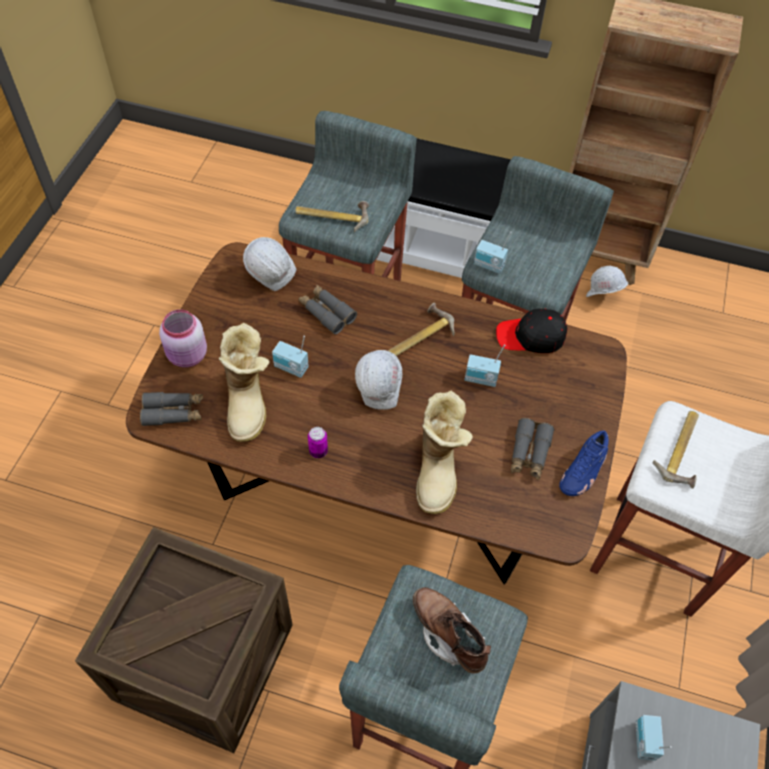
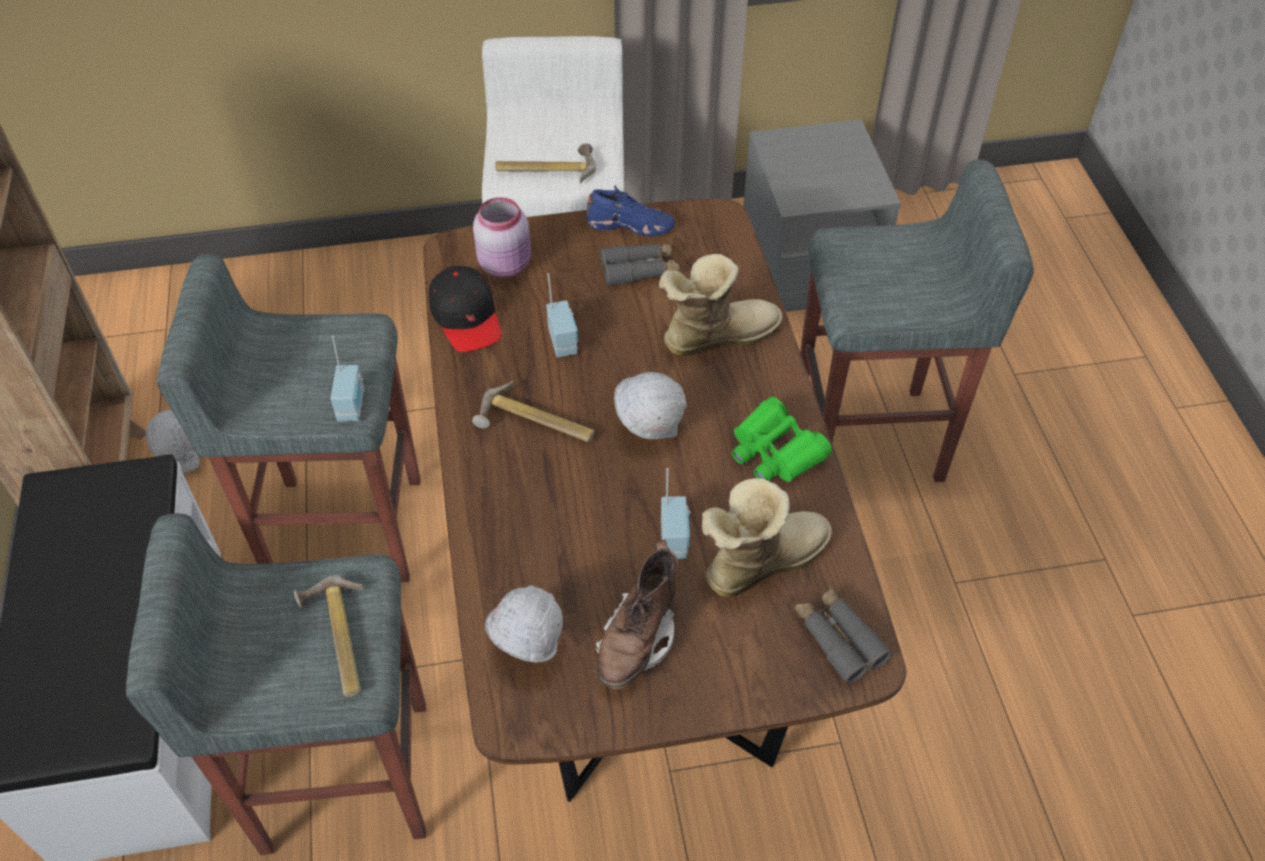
camera: 115 degrees left, 5 degrees down
(187, 356) = (740, 677): pink jar -> pink jar (506, 264)
(204, 661) = (977, 664): crate -> none
(318, 451) = (775, 452): can -> green binoculars
(326, 312) = (553, 543): grey binoculars -> none
(448, 634) = (883, 273): brown boot -> brown boot (637, 641)
(643, 741) = (823, 192): radio -> none

